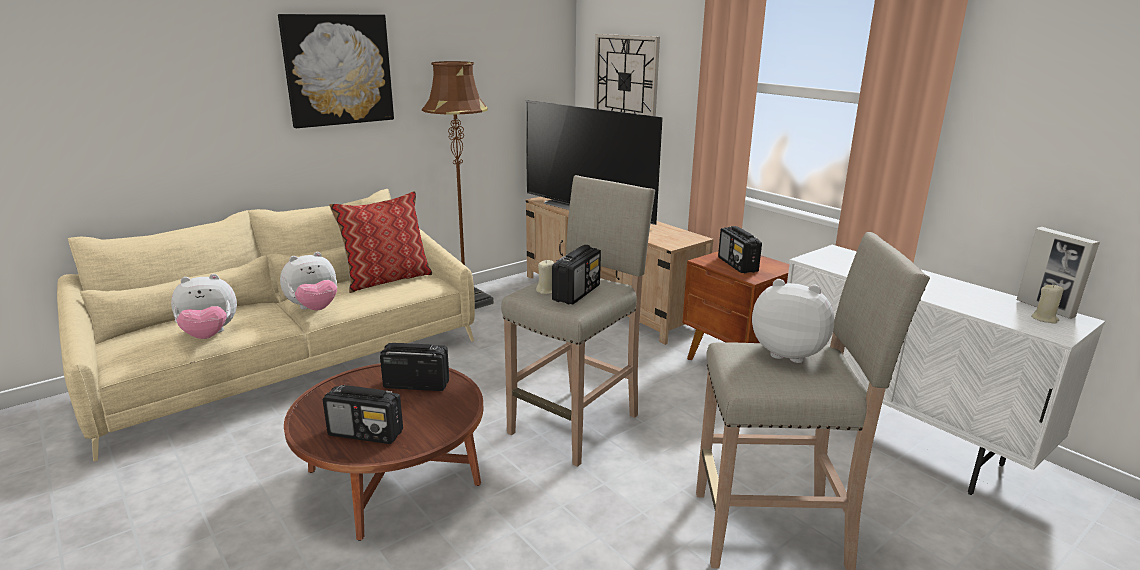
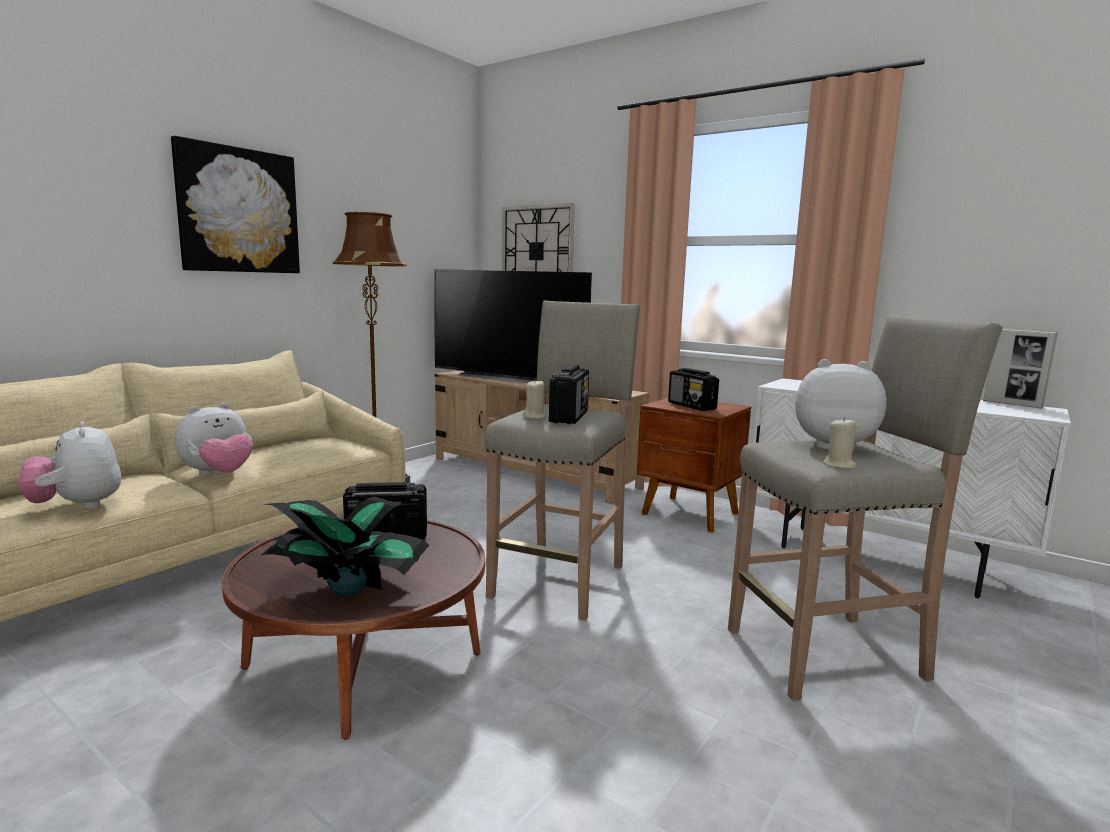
camera: 15 degrees left, 10 degrees down
(209, 335) = (77, 506): plush toy -> plush toy turned 90 degrees clockwise
(366, 433) = (347, 589): radio -> potted plant
(387, 279) = (300, 446): pillow -> none
(1044, 319) = (1022, 409): beige candle -> beige candle (839, 465)

